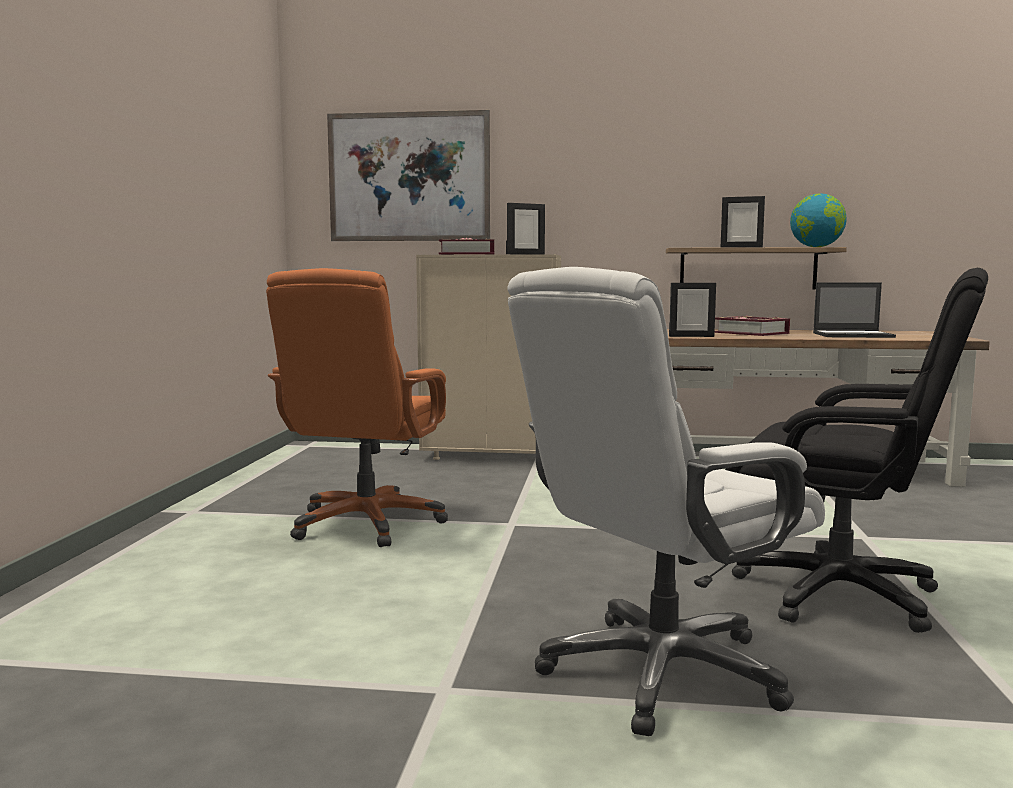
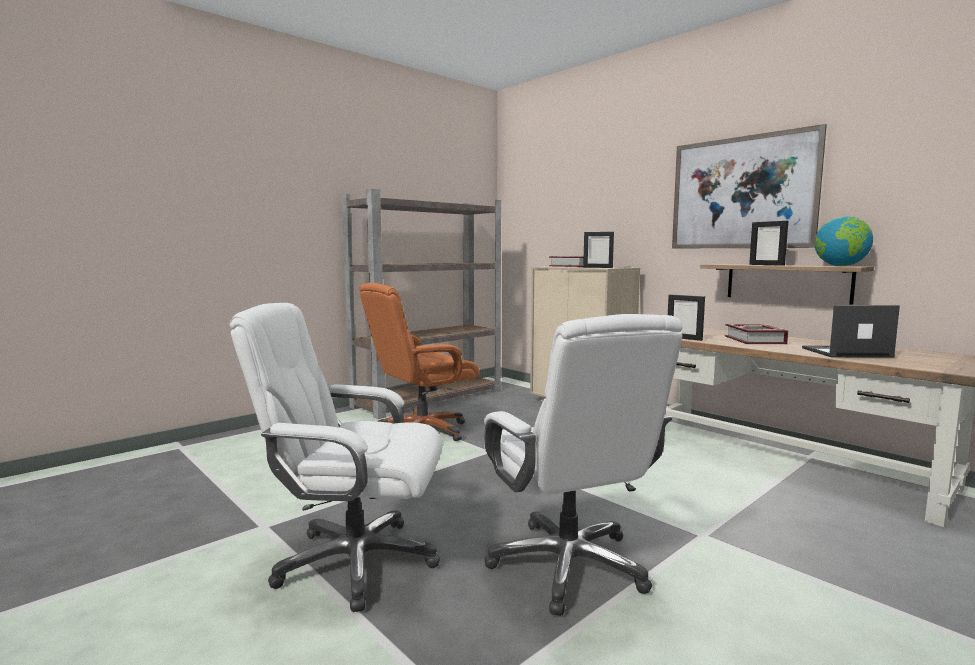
camera: 40 degrees right, 0 degrees up
(266, 484) = (429, 398): none -> brown bookcase
(409, 177) = (556, 213): picture -> picture (741, 193)
(840, 594) = (569, 565): black office chair -> white office chair
(853, 335) = (845, 352): laptop -> laptop turned 135 degrees clockwise

